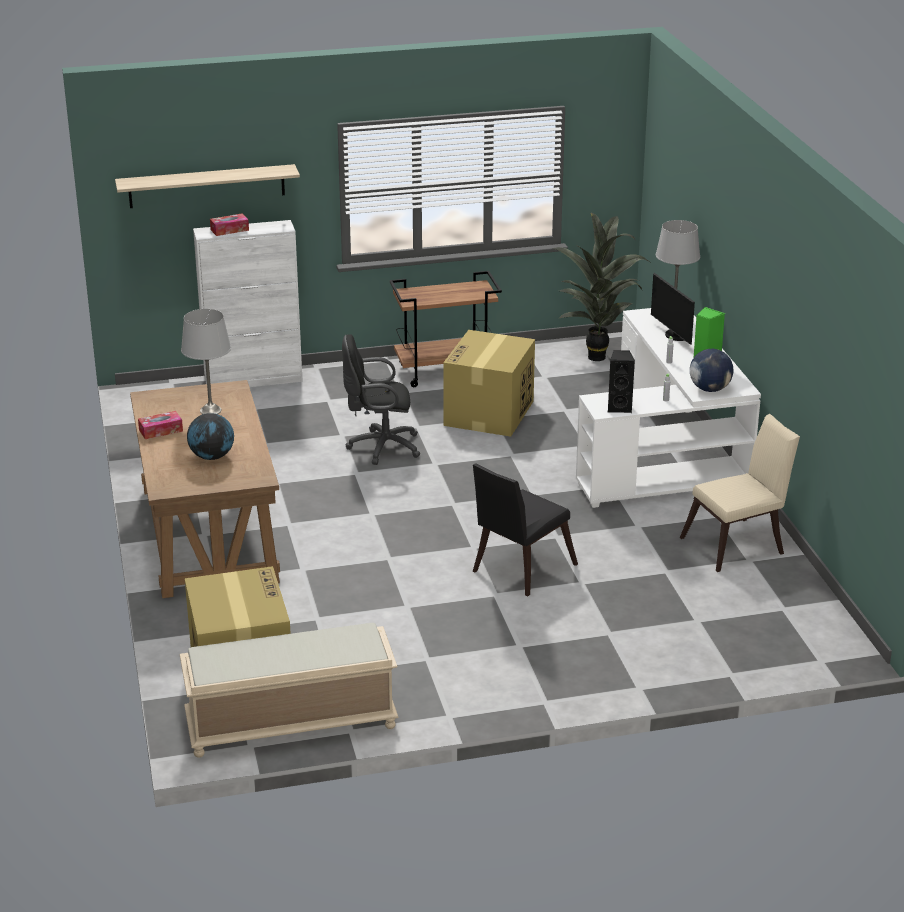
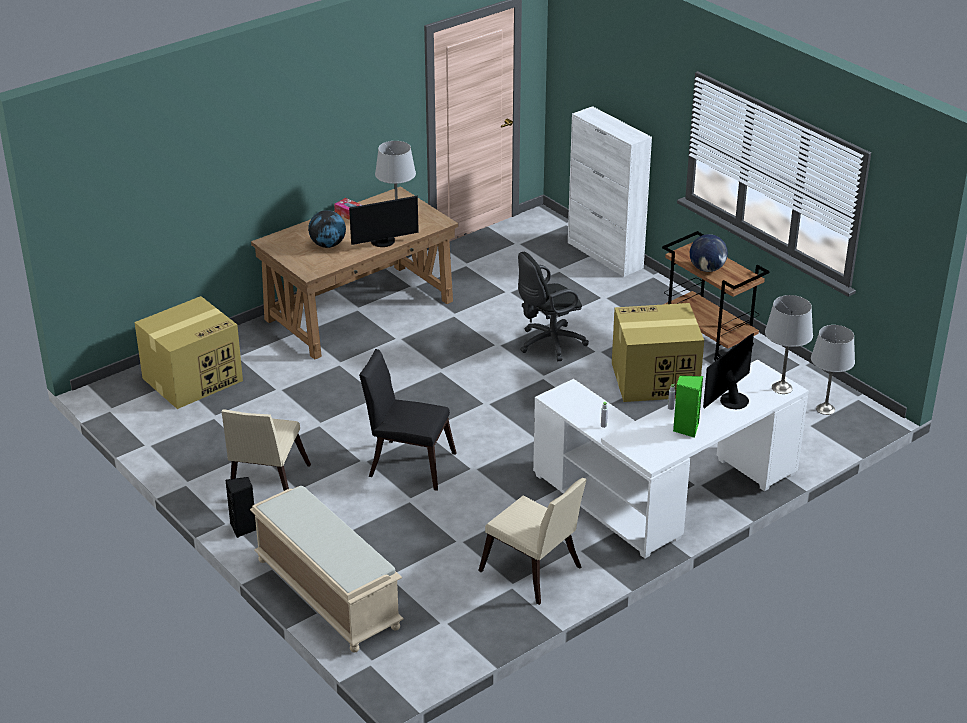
camera: 65 degrees right, 5 degrees up
(206, 186) = (608, 76): shelf -> none
(229, 230) = (604, 120): tissue box -> none
(242, 425) = (383, 242): none -> monitor
(290, 724) = (142, 418): beige bench -> beige bench (325, 593)
(380, 447) = (548, 344): black office chair -> black office chair turned 90 degrees counterclockwise
(496, 663) = (266, 487): none -> beige chair
(597, 355) = (825, 409): potted plant -> grey table lamp
(619, 407) = (567, 404): black speaker -> black speaker (243, 528)
(709, 389) = (634, 442): globe -> globe (707, 269)

